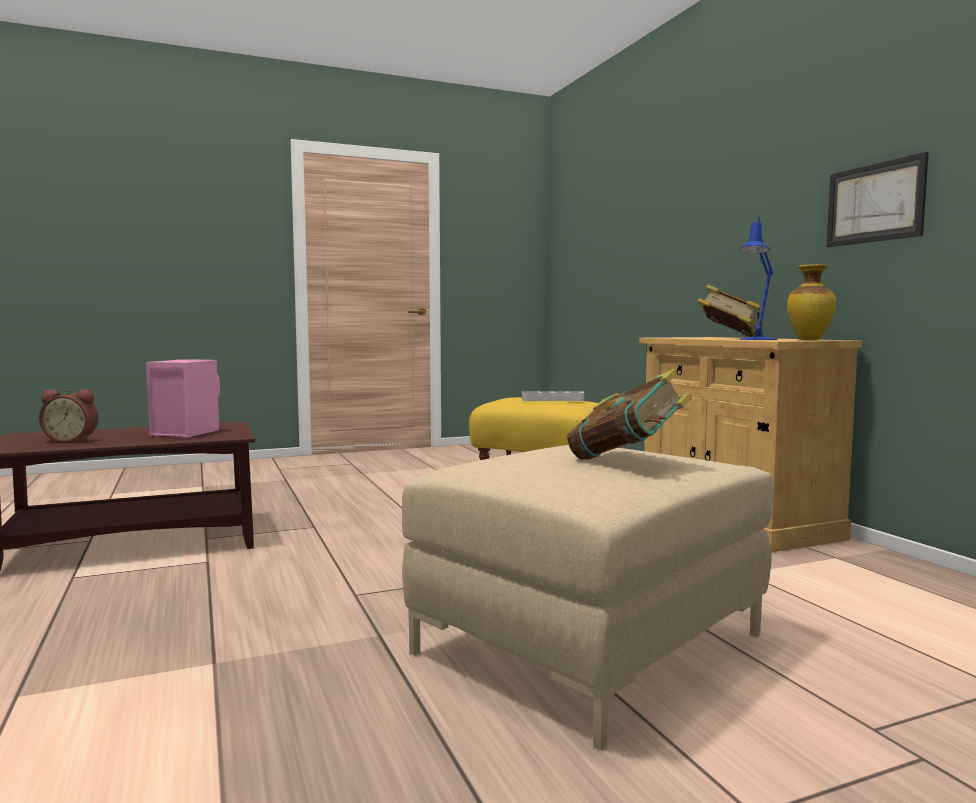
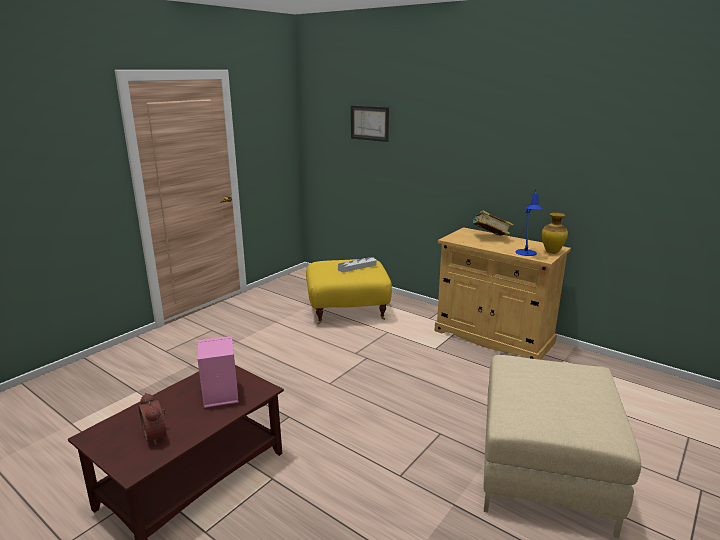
camera: 30 degrees left, 15 degrees up
(72, 440) = (157, 435): alarm clock -> alarm clock turned 90 degrees clockwise
(627, 460) = (572, 388): book -> none
(875, 203) = (582, 176): picture -> picture (369, 123)

